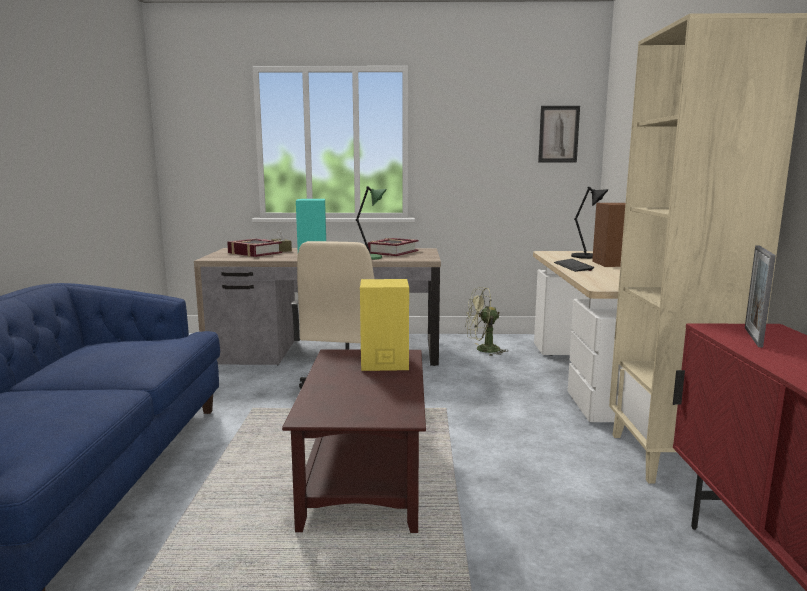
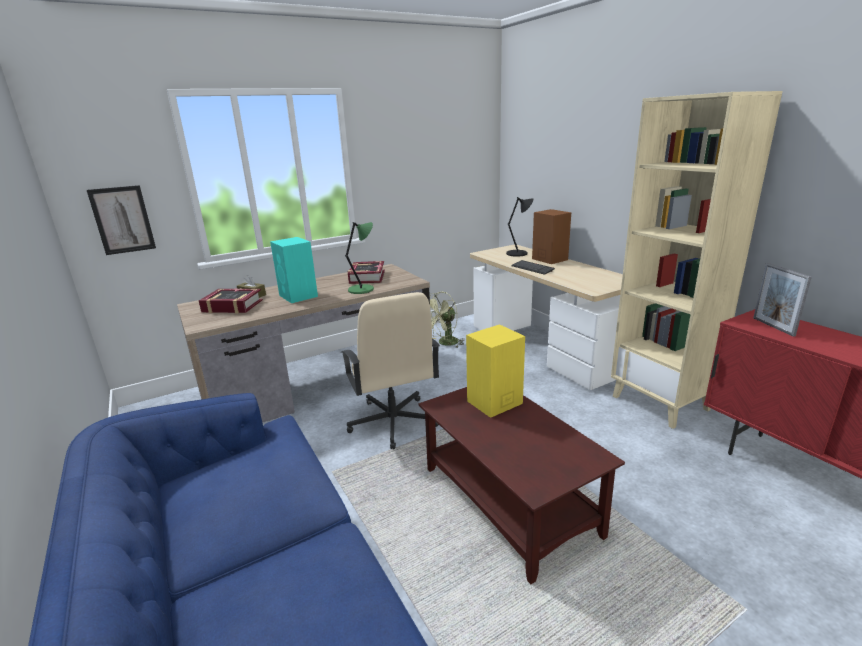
camera: 30 degrees left, 10 degrees up
(558, 134) = (469, 148): picture -> picture (122, 220)

